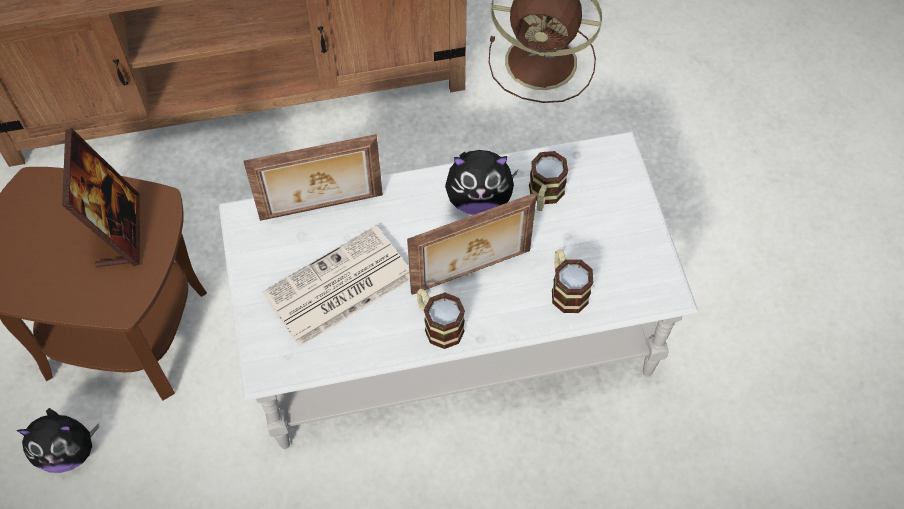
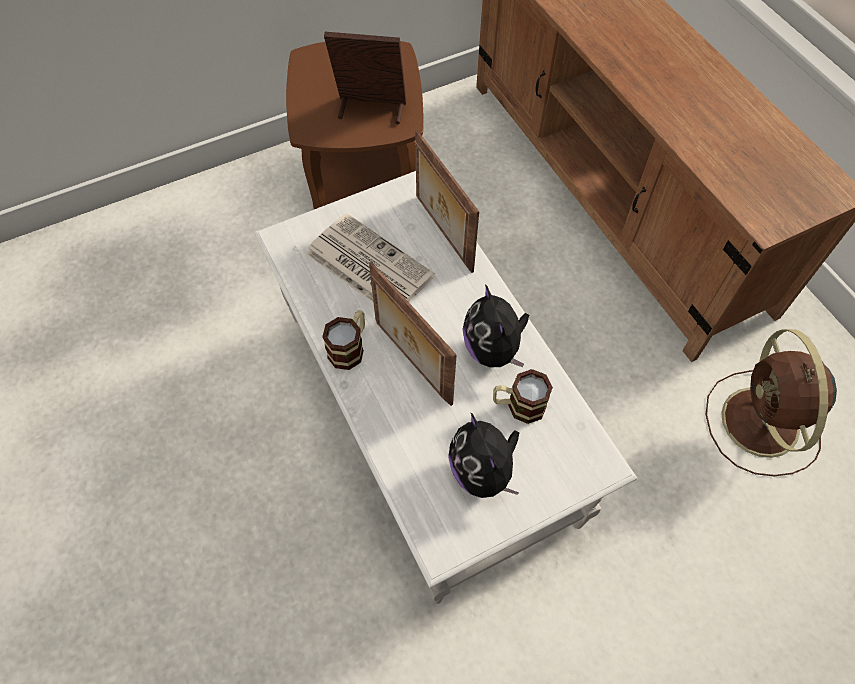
camera: 75 degrees right, 0 degrees up
(68, 451) = (266, 193): plush toy -> plush toy (483, 471)
(118, 232) = (371, 110): picture frame -> picture frame turned 150 degrees counterclockwise
(566, 289) = (416, 447): mug -> none

